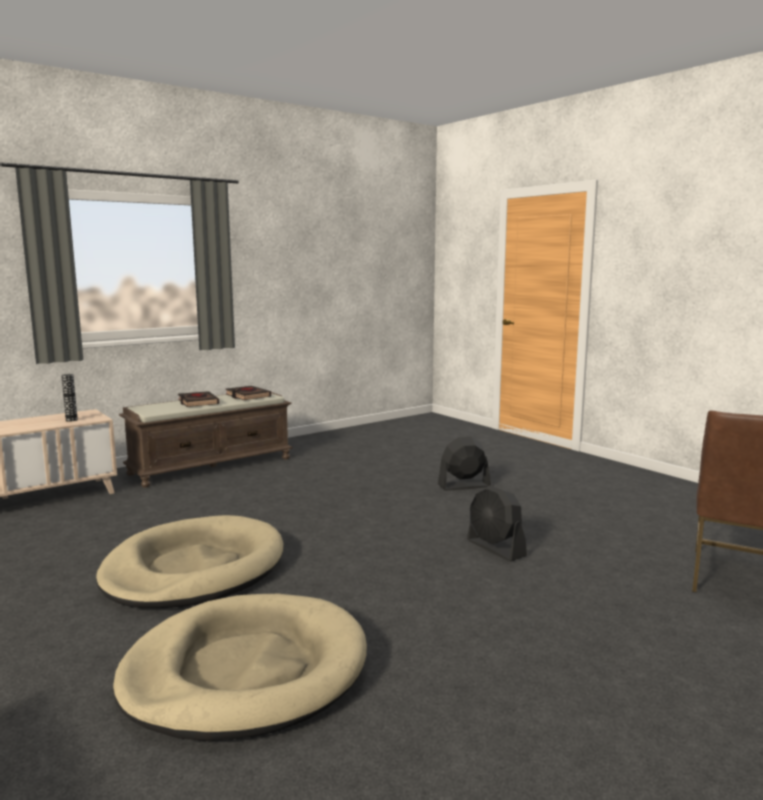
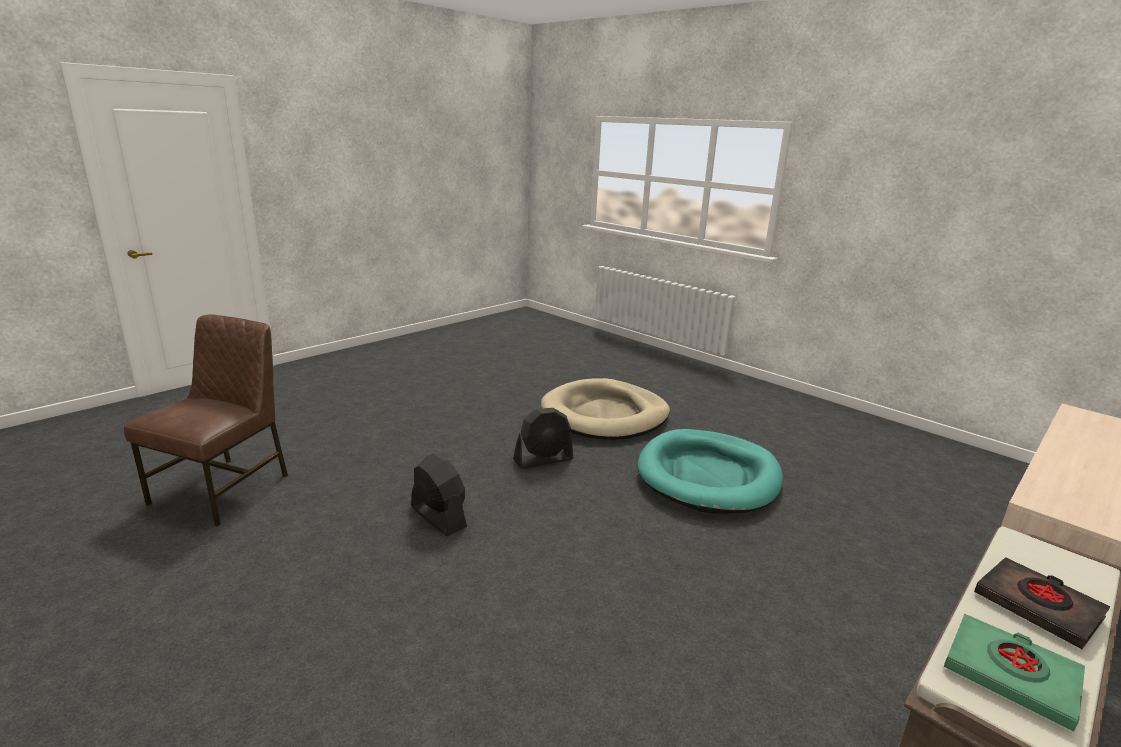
camera: 170 degrees right, 10 degrees up
(71, 420) = (1056, 494): vase -> none
(194, 569) = (708, 476): beige dog bed -> turquoise dog bed
(248, 396) = (1010, 674): black book -> green book
(464, 486) = (446, 679): black fan -> black fan (543, 460)

